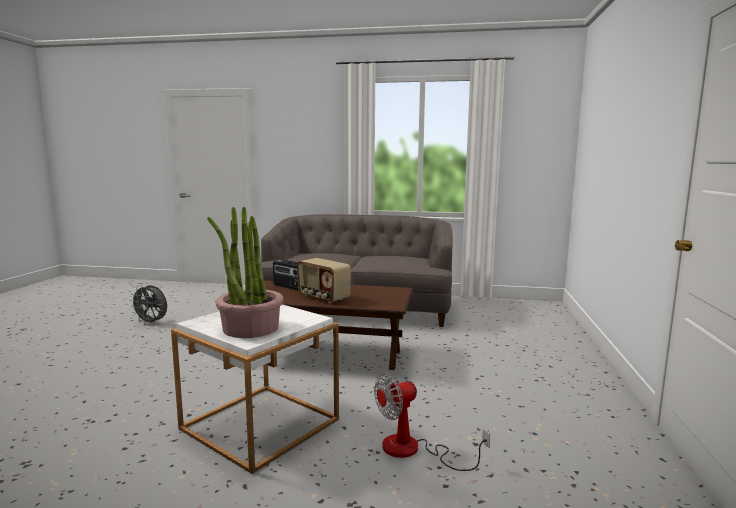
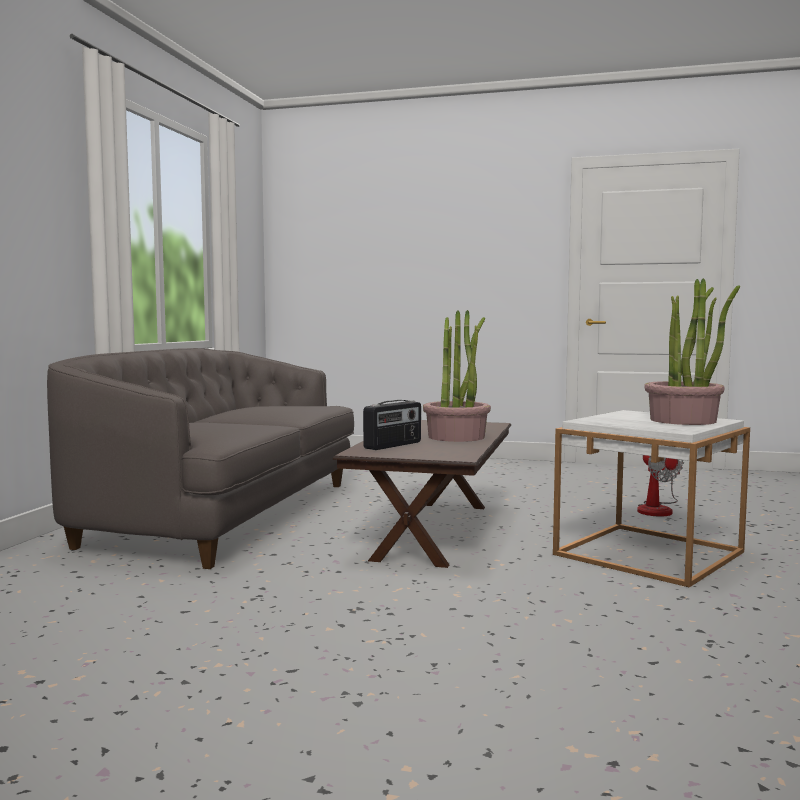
camera: 85 degrees left, 5 degrees down
(152, 323) = (177, 676): grey fan -> none
(323, 298) = (456, 437): radio -> potted plant

